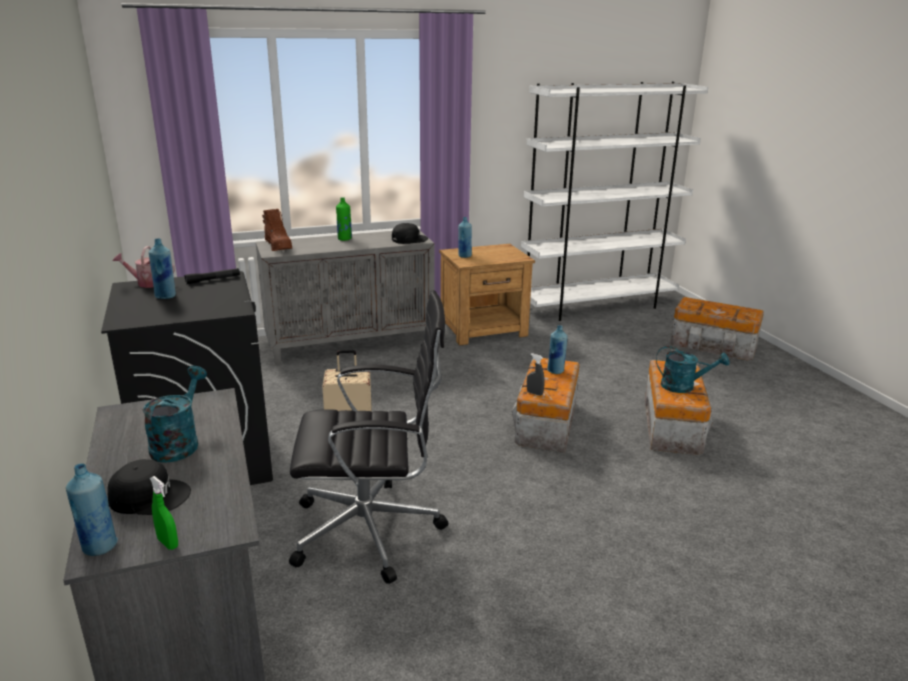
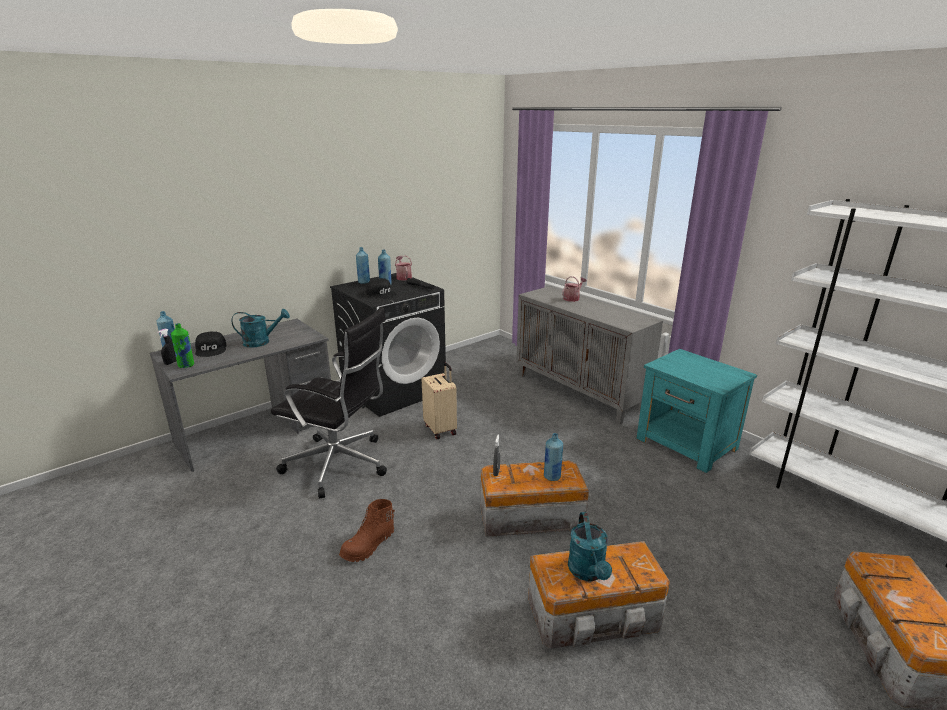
camera: 70 degrees right, 0 degrees up
(168, 543) = (171, 362): green spray bottle -> black spray bottle
(278, 246) = (547, 292): brown boot -> brown boot (369, 546)
(313, 241) = (572, 298): none -> watering can
(344, 239) = (593, 304): green bottle -> green bottle (186, 365)
(371, 531) = (339, 465): black office chair -> black office chair turned 45 degrees counterclockwise
(409, 239) = (626, 322): black cap -> black cap (381, 294)
(464, 256) = (678, 361): blue bottle -> blue bottle (364, 282)
(485, 330) = (686, 445): brown nightstand -> turquoise nightstand

